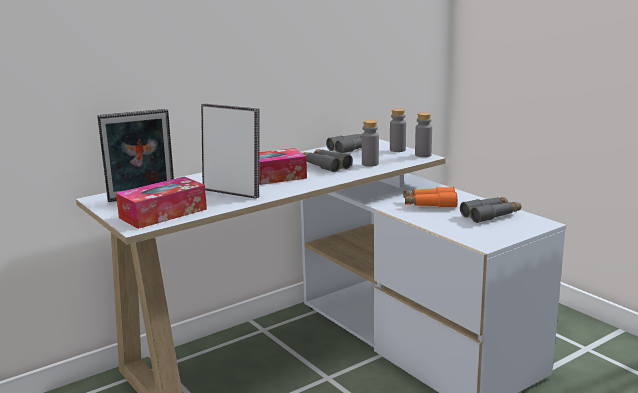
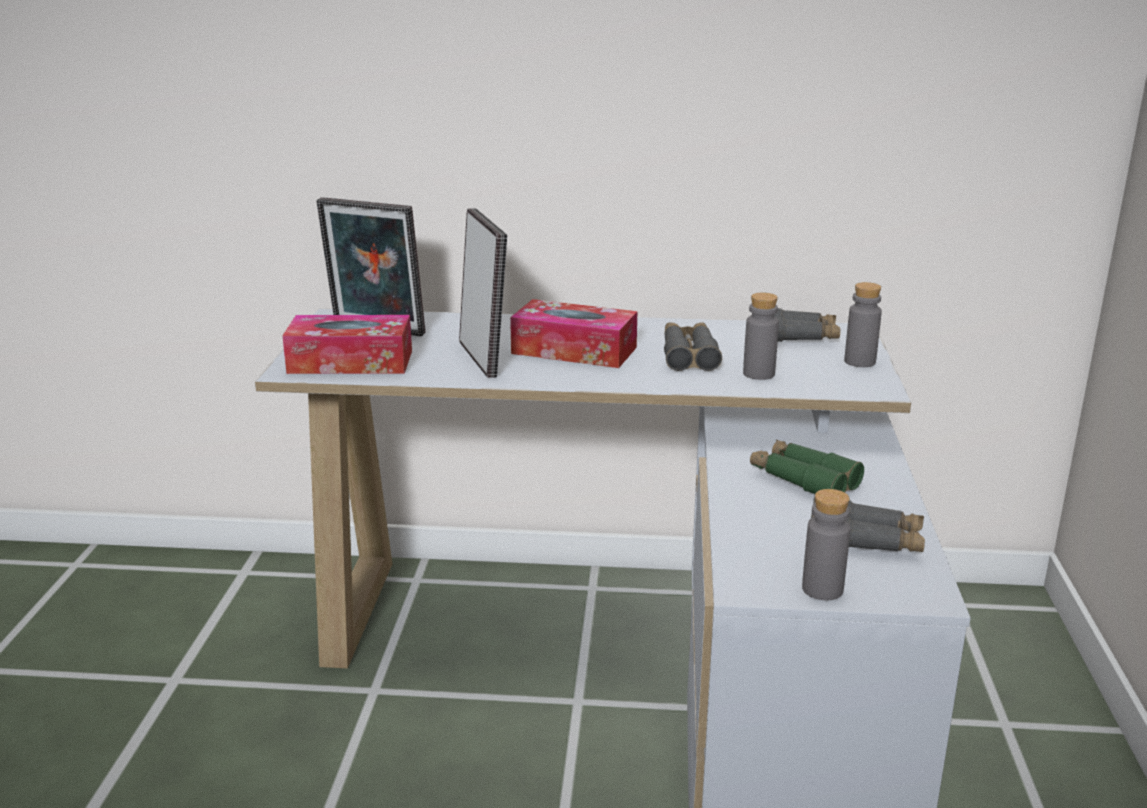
camera: 40 degrees right, 5 degrees up
(423, 155) = (881, 384): grey bottle -> grey bottle (822, 589)
(429, 204) = (803, 479): orange binoculars -> green binoculars

